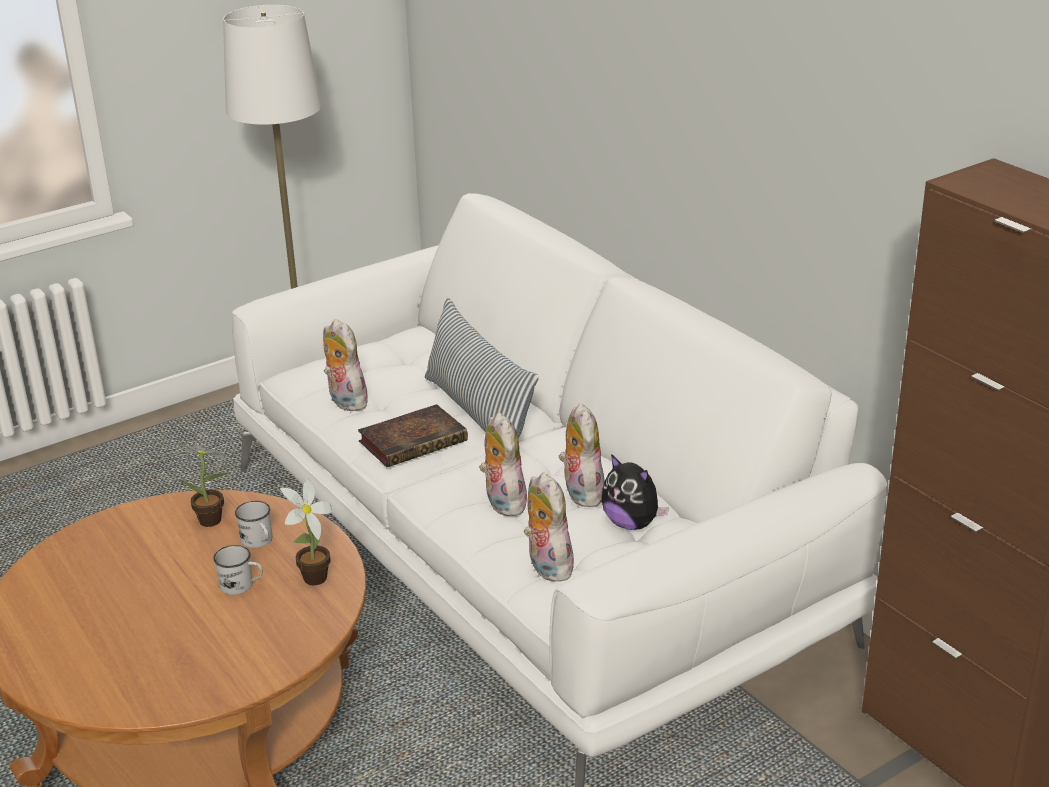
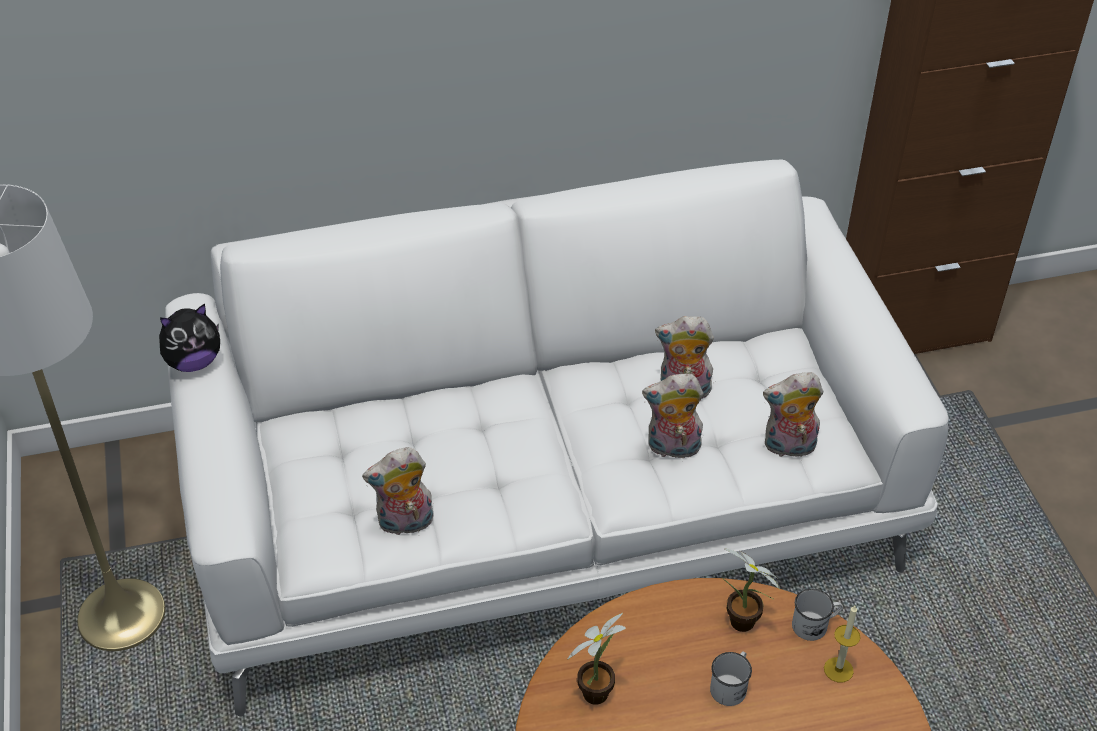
camera: 70 degrees left, 15 degrees up
(259, 541) = (656, 656): white mug -> white mug (815, 625)
(282, 642) = (838, 670): none -> candle
(415, 440) = (529, 483): book -> none
(479, 414) = (500, 422): pillow -> none
(632, 523) = (747, 373): plush toy -> plush toy (194, 362)

